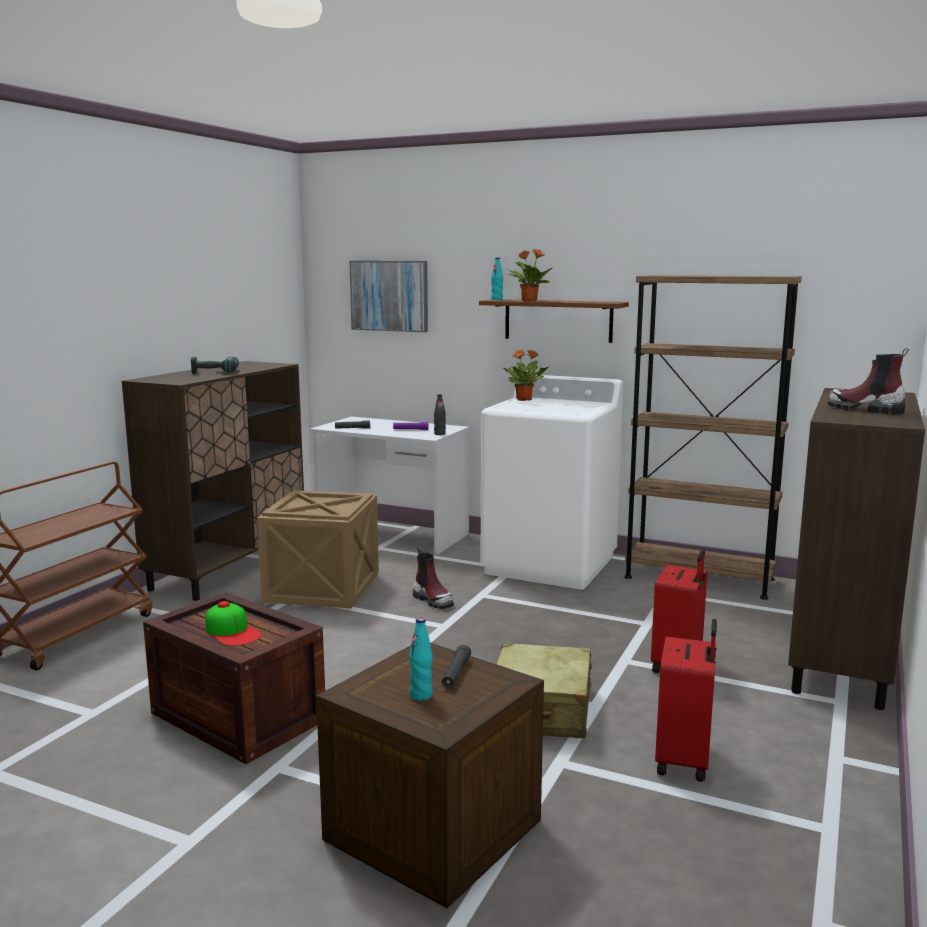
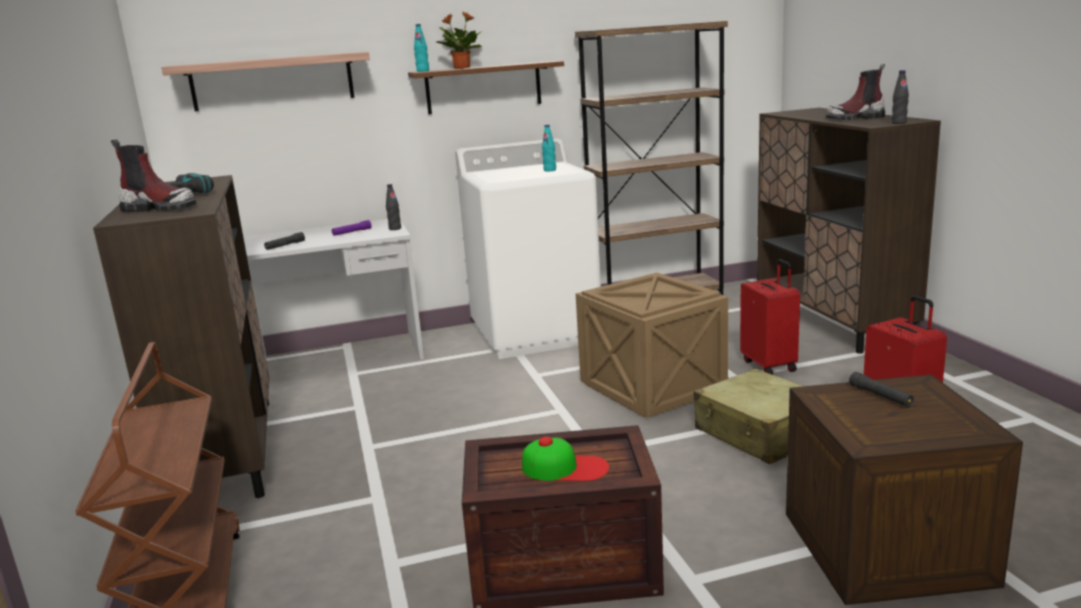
camera: 40 degrees left, 5 degrees up
(323, 588) = (381, 427): crate -> crate (651, 387)
(389, 296) = (272, 81): picture -> shelf
(421, 695) = (909, 420): turquoise bottle -> turquoise bottle (549, 170)
(433, 600) = (506, 395): boot -> boot (159, 208)
(524, 399) = (486, 172): potted plant -> none
(865, 422) = (898, 123): none -> black bottle

